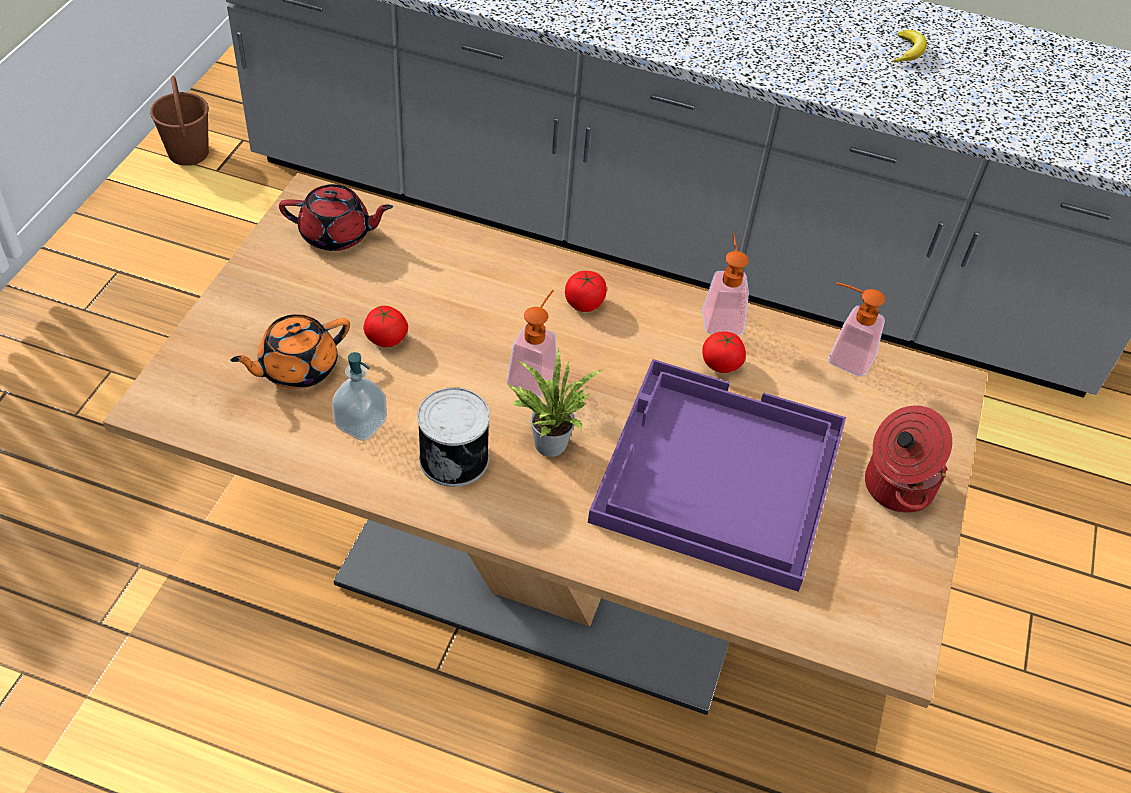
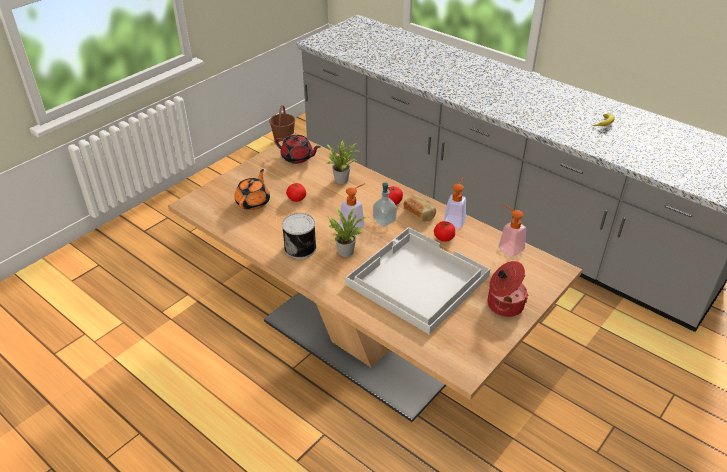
camera: 25 degrees right, 10 degrees down
(297, 368) = (253, 202): orange teapot -> orange teapot turned 120 degrees clockwise
(361, 423) = (268, 227): soap dispenser -> soap dispenser (384, 220)
(459, 269) = (343, 179): none -> potted plant
(649, 317) = (419, 213): none -> bread
(716, 475) = (416, 280): purple tray -> white tray

